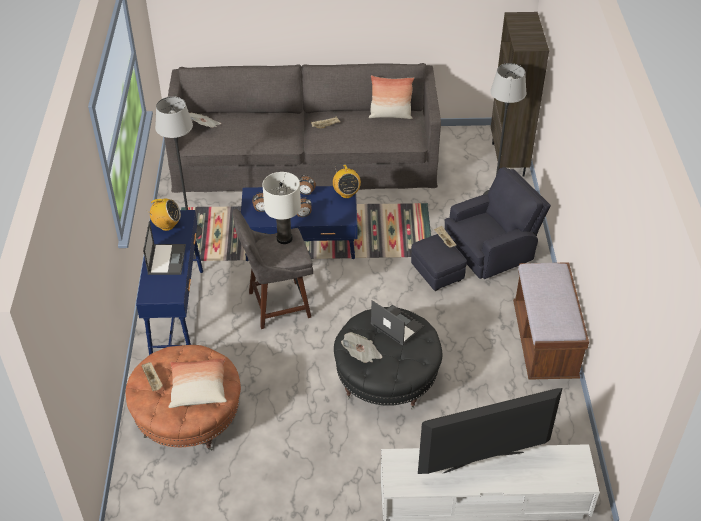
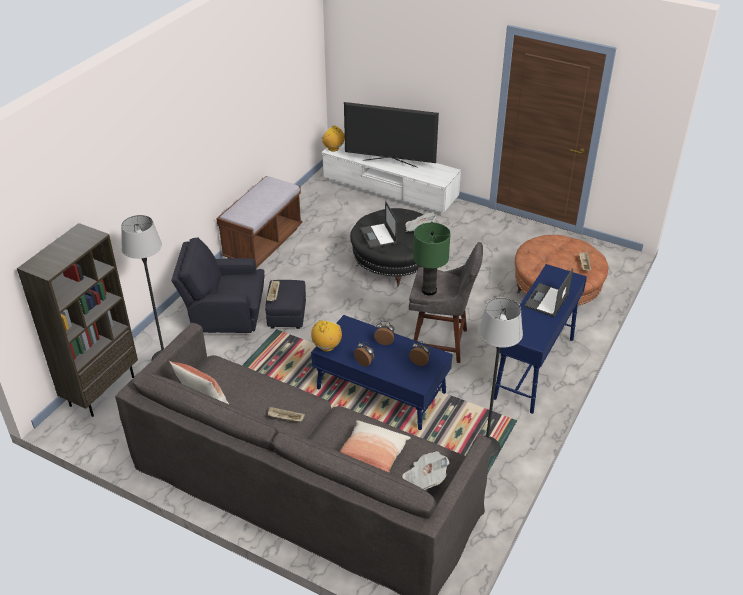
camera: 150 degrees left, 5 degrees down
(167, 225) = (534, 330): radio -> radio (333, 148)
(198, 388) = (551, 250): pillow -> pillow (372, 456)
(284, 238) = (429, 290): white table lamp -> green table lamp

